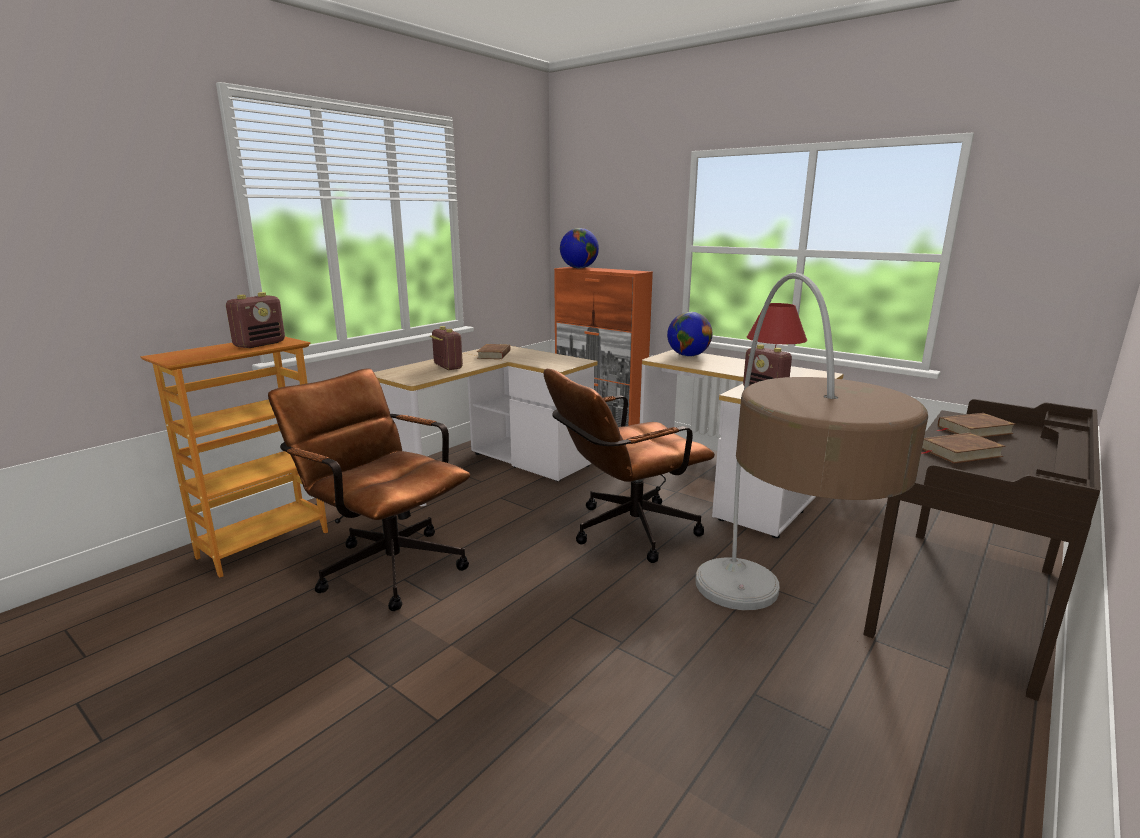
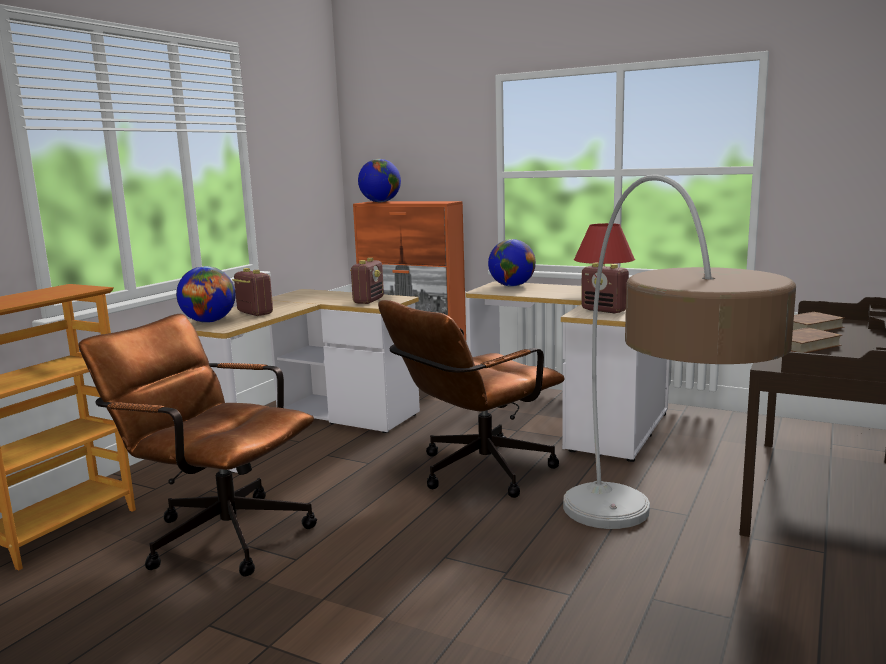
camera: 10 degrees left, 5 degrees down
(260, 344) = (55, 292): radio -> radio (368, 301)
(405, 372) = (209, 321): none -> globe
(494, 354) = (301, 299): brown book -> none

